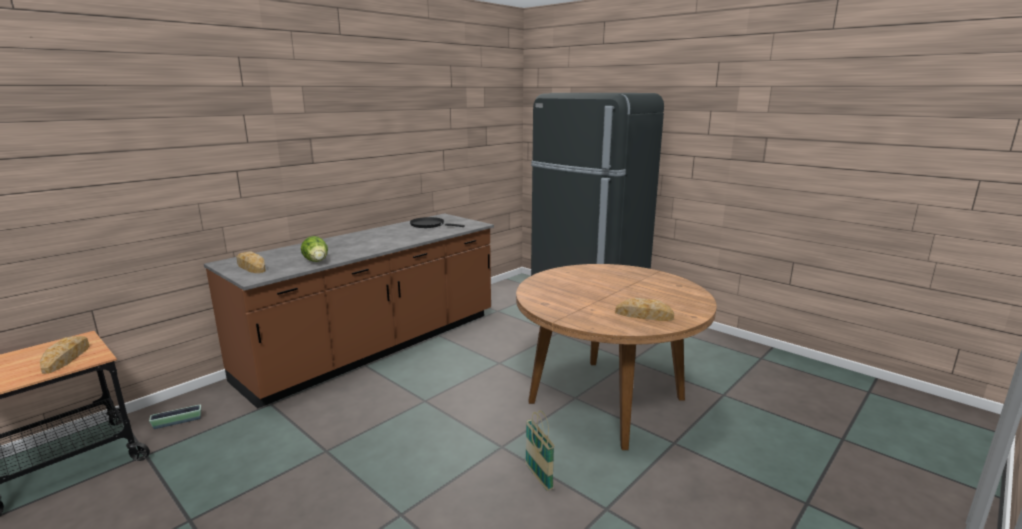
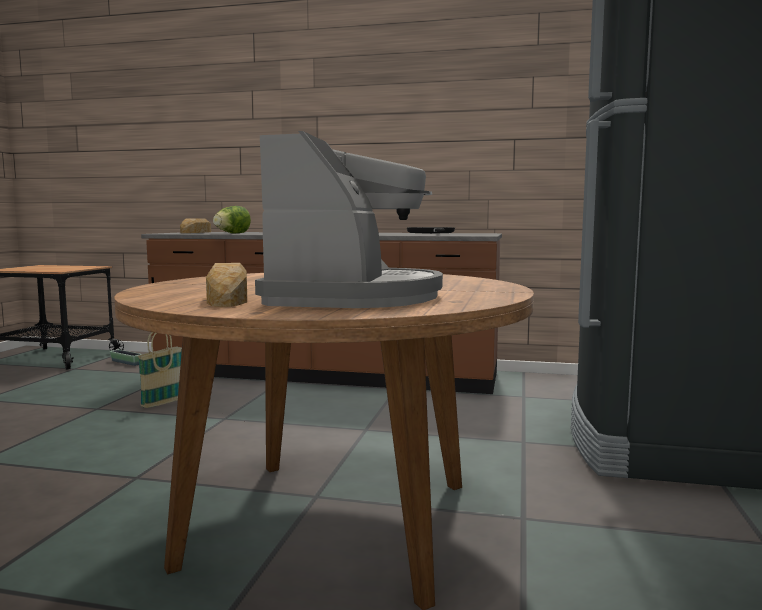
camera: 60 degrees right, 10 degrees down
(66, 358) = (57, 269): bread -> none
(538, 477) = (63, 515): basket -> basket (163, 403)
(656, 296) = (354, 297): none -> coffee machine

